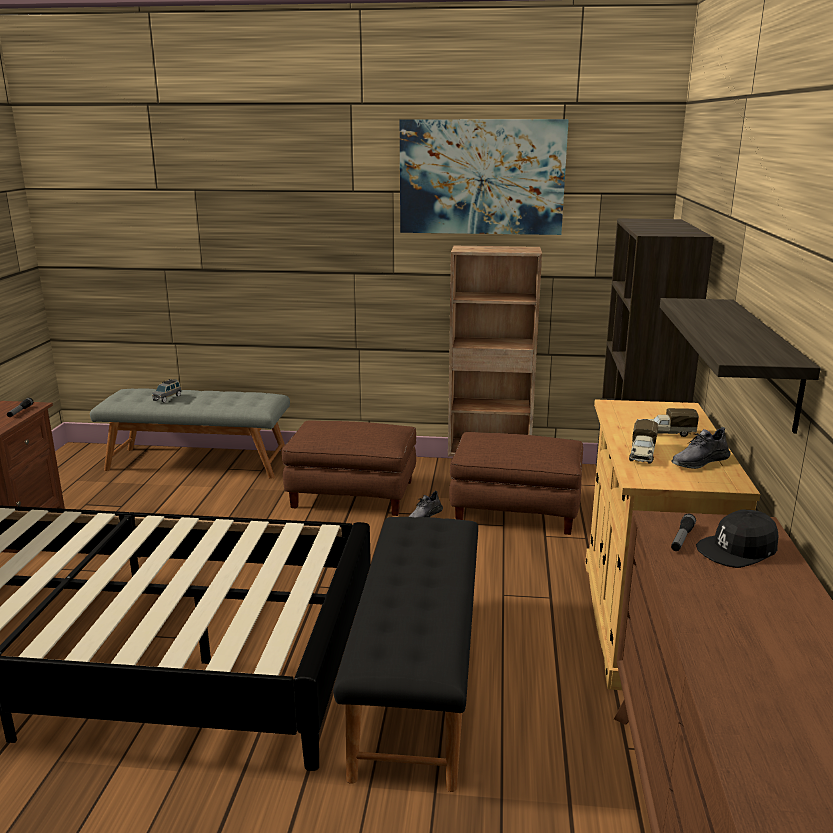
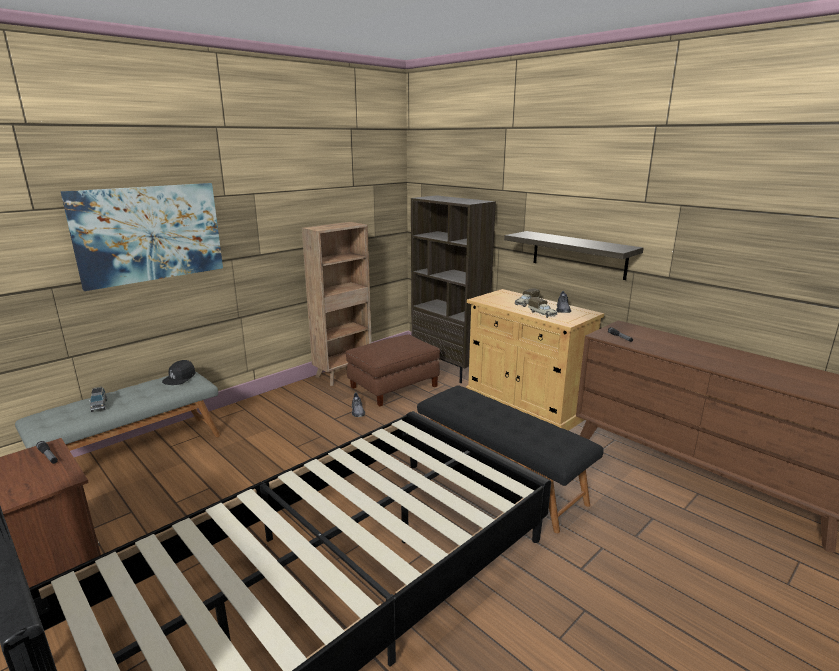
camera: 50 degrees left, 0 degrees up
(353, 494) = (294, 419): brown ottoman -> none
(481, 177) = (311, 179): picture -> picture (149, 233)
(738, 550) = (638, 334): black cap -> black cap (180, 378)

